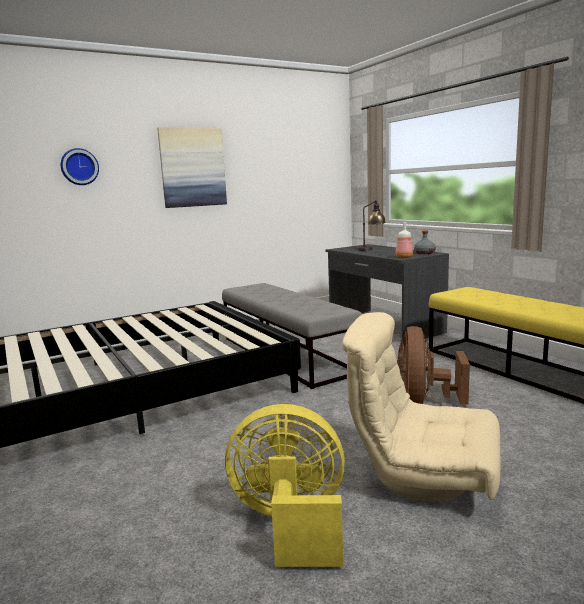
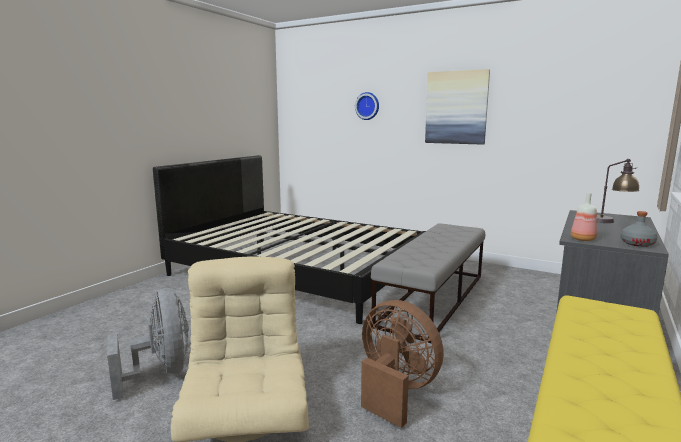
camera: 60 degrees right, 0 degrees up
(290, 524) = (161, 372): yellow fan -> grey fan
(424, 403) = (395, 390): brown fan -> brown fan turned 60 degrees clockwise

